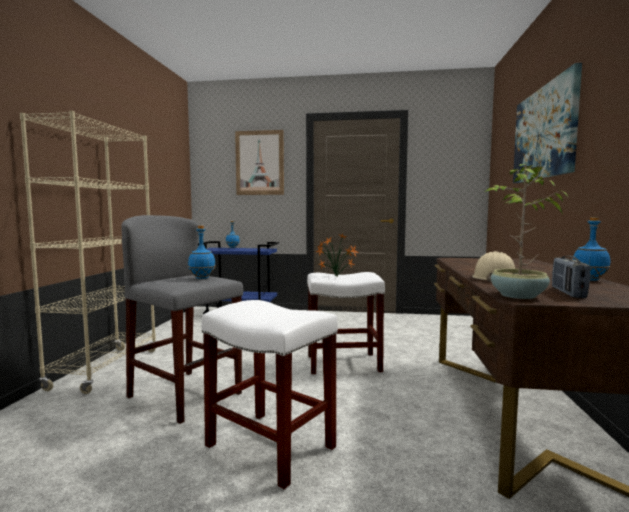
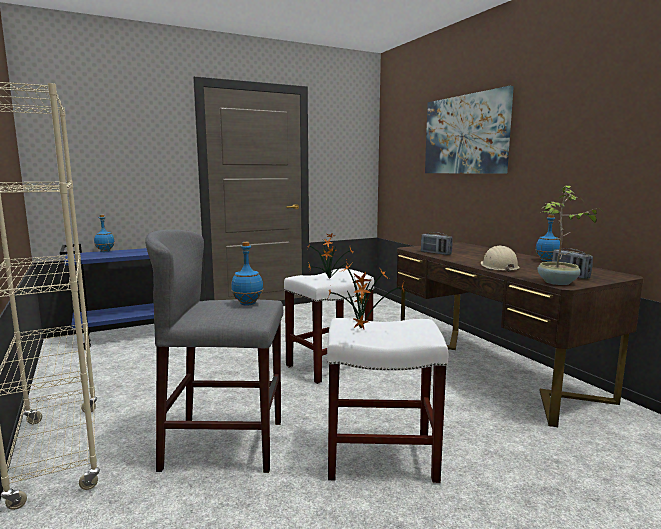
camera: 35 degrees left, 5 degrees up
(245, 307) = (361, 329): none -> potted plant
(259, 163) = (133, 136): picture -> none
(462, 263) = (435, 253): none -> radio

